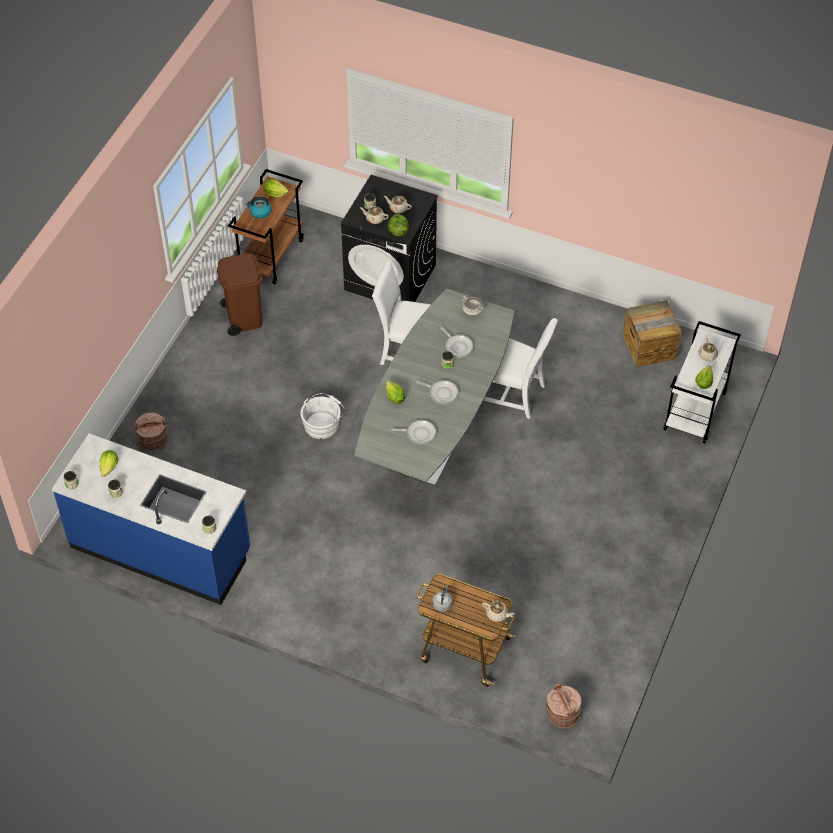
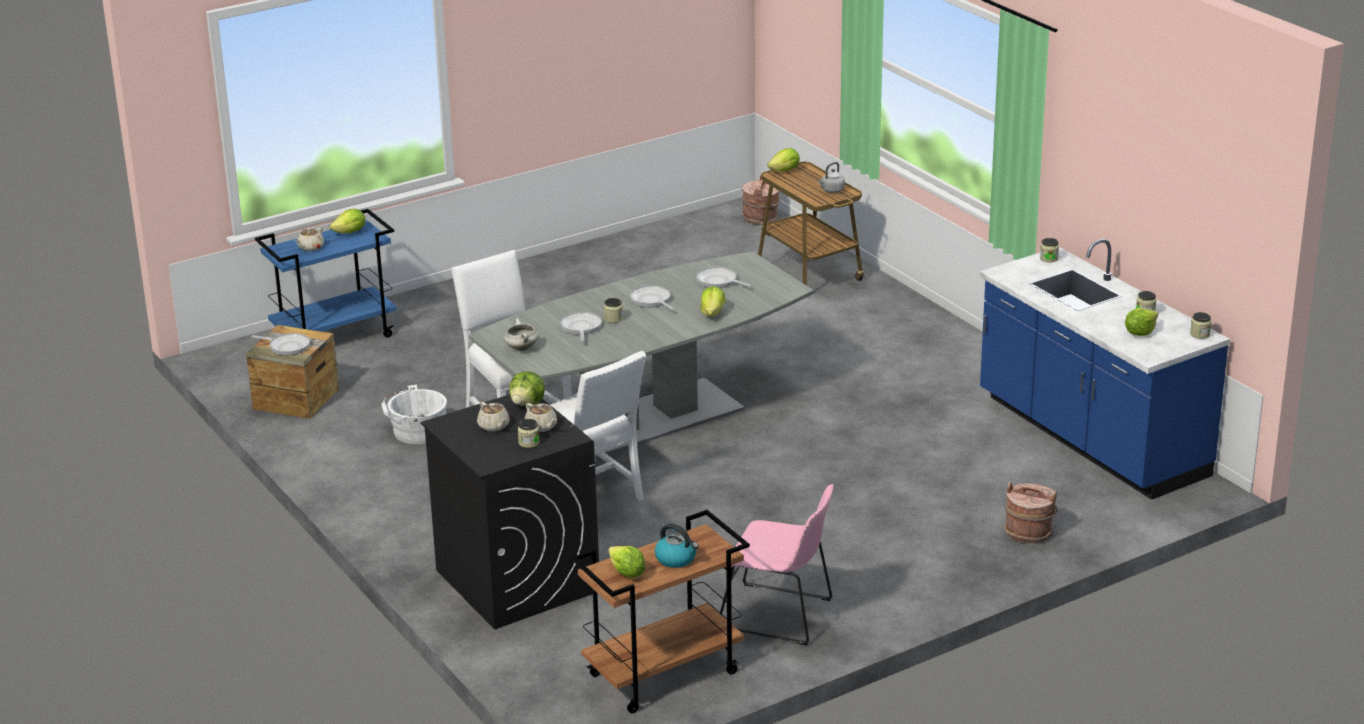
camera: 145 degrees left, 25 degrees down
(244, 317) = (780, 615): brown trash can -> pink chair
(323, 424) = (781, 471): white bucket -> white bucket (416, 432)
(497, 614) = (785, 170): beige teapot -> lettuce
(651, 315) = (287, 346): none -> frying pan
(695, 412) = (335, 337): white cart -> blue cart

